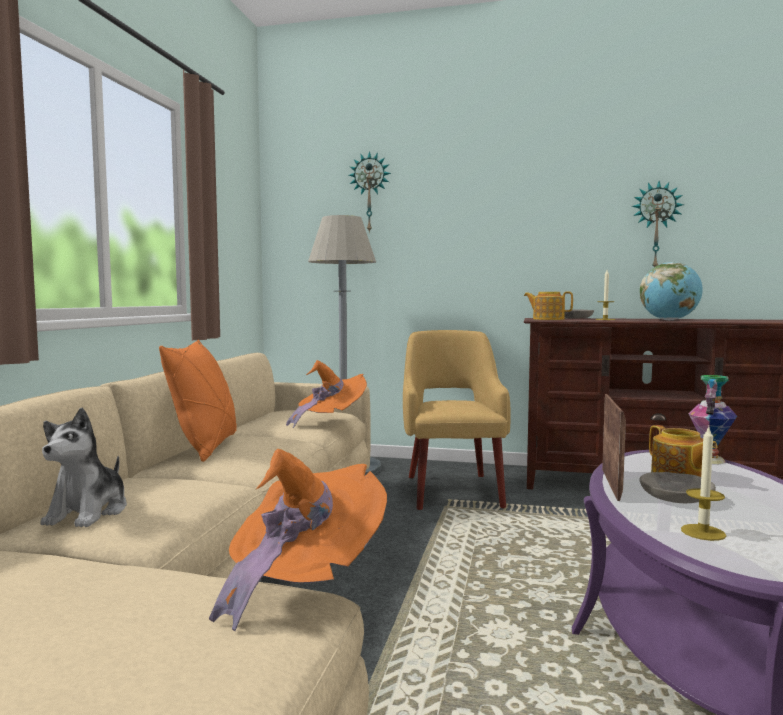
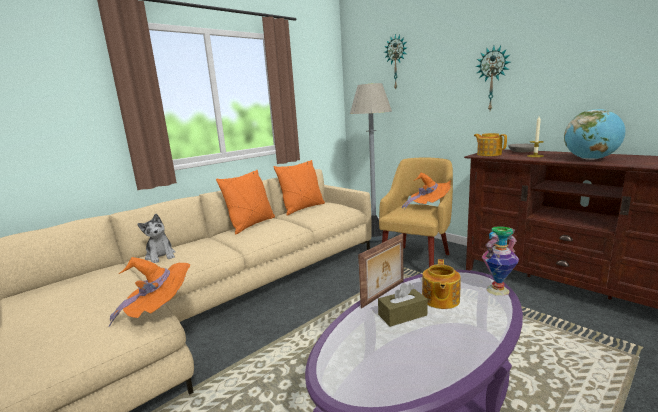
camera: 35 degrees right, 10 degrees up
(89, 513) = (161, 256): plush toy -> plush toy turned 75 degrees counterclockwise
(260, 419) = (302, 208): none -> orange pillow
(329, 420) = (330, 214): orange hat -> orange hat (428, 206)
(656, 225) = (611, 70): wall clock -> wall clock (493, 79)
(676, 497) = (402, 315): grey bowl -> brown tissue box
(703, 532) = (360, 346): candle -> none

